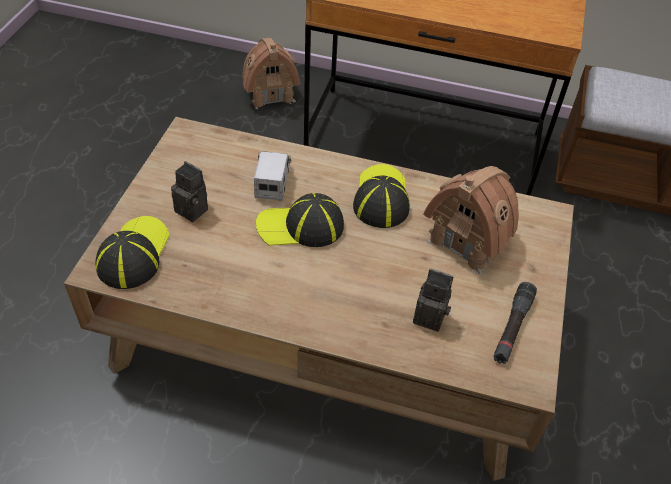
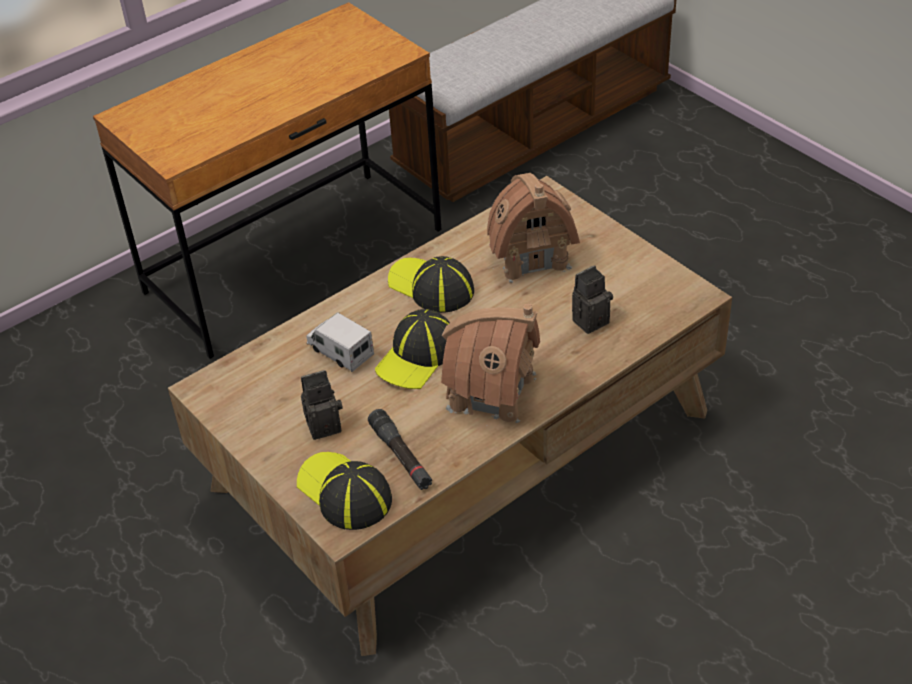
camera: 50 degrees left, 5 degrees down
(270, 93) = (90, 347): toy house -> toy house (492, 392)
(512, 327) = (639, 278): black flashlight -> black flashlight (401, 456)

